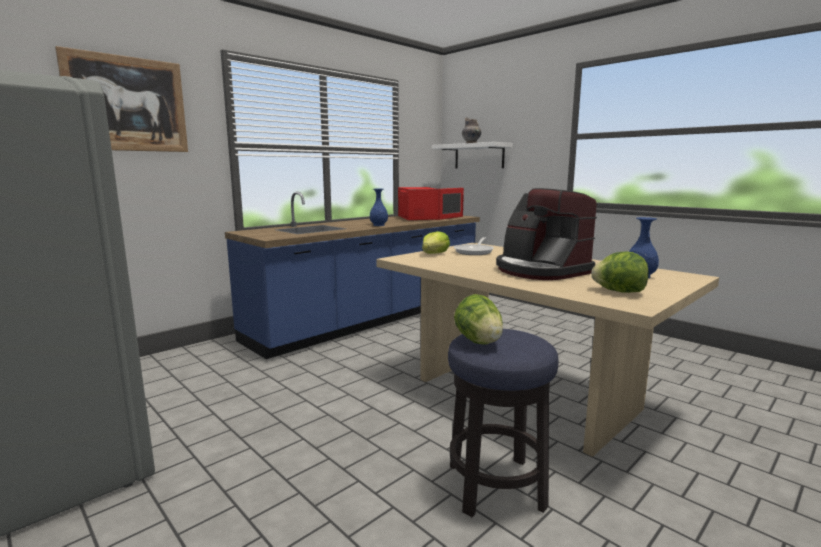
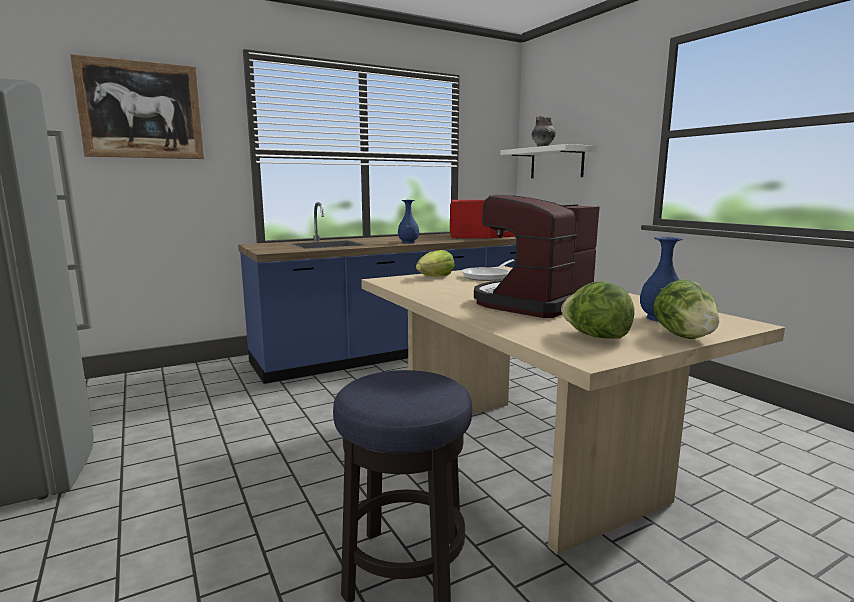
camera: 15 degrees right, 0 degrees up
(478, 341) = (373, 385): lettuce -> lettuce (684, 336)
(540, 270) = (532, 303): coffee machine -> coffee machine turned 60 degrees clockwise

